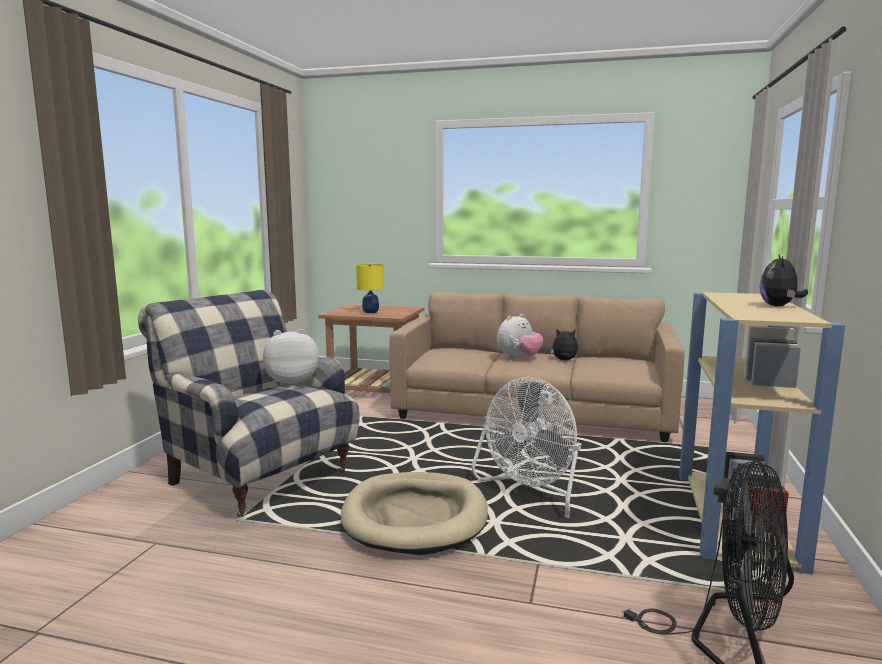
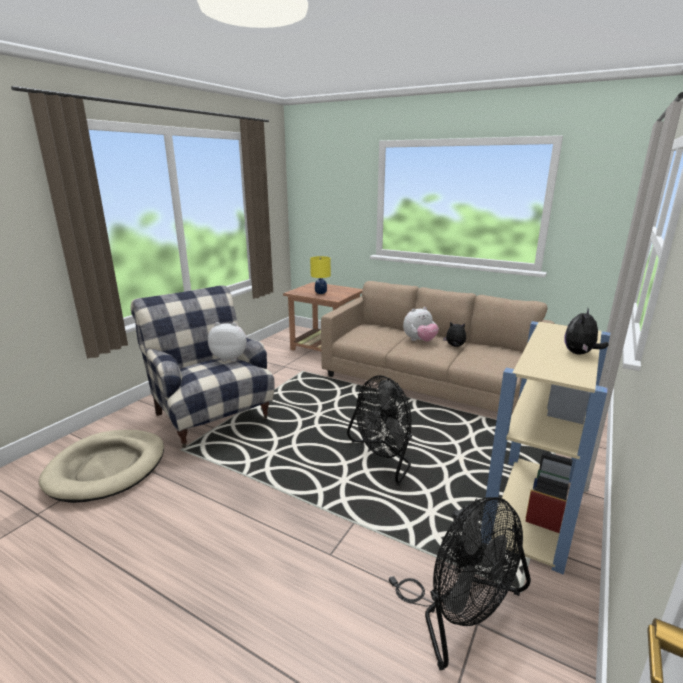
camera: 15 degrees right, 10 degrees up
(415, 517) = (292, 466): beige dog bed -> beige dog bed (107, 468)
(530, 490) = (385, 456): white fan -> black fan

